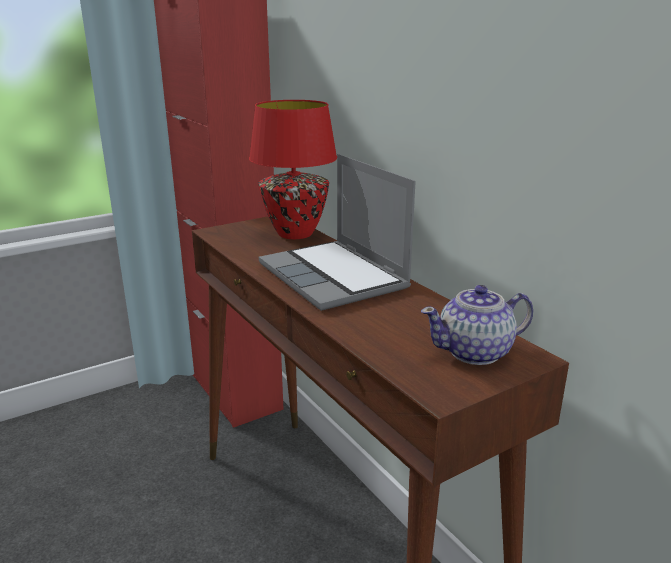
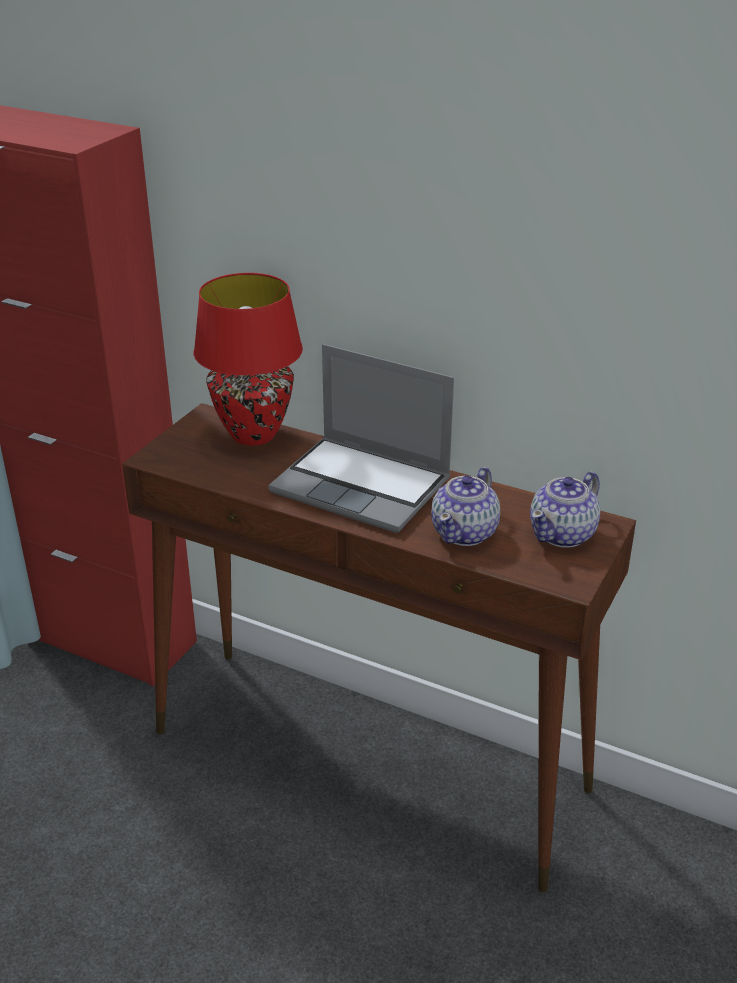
camera: 30 degrees left, 10 degrees up
(381, 326) = (465, 532): none -> teapot

